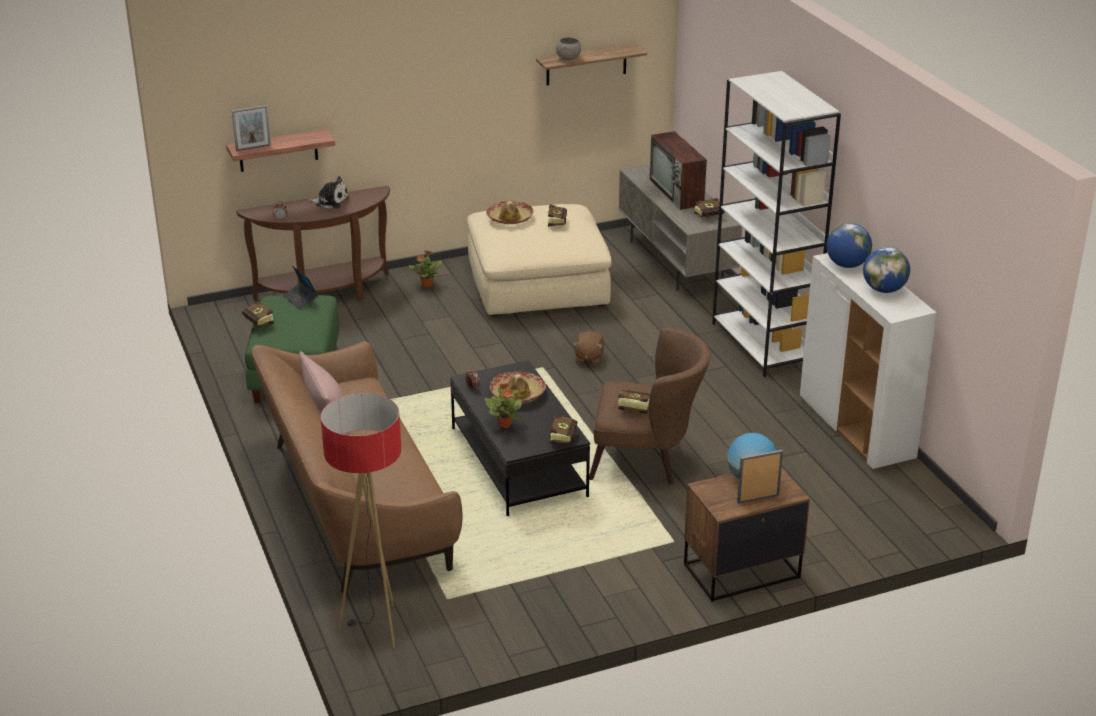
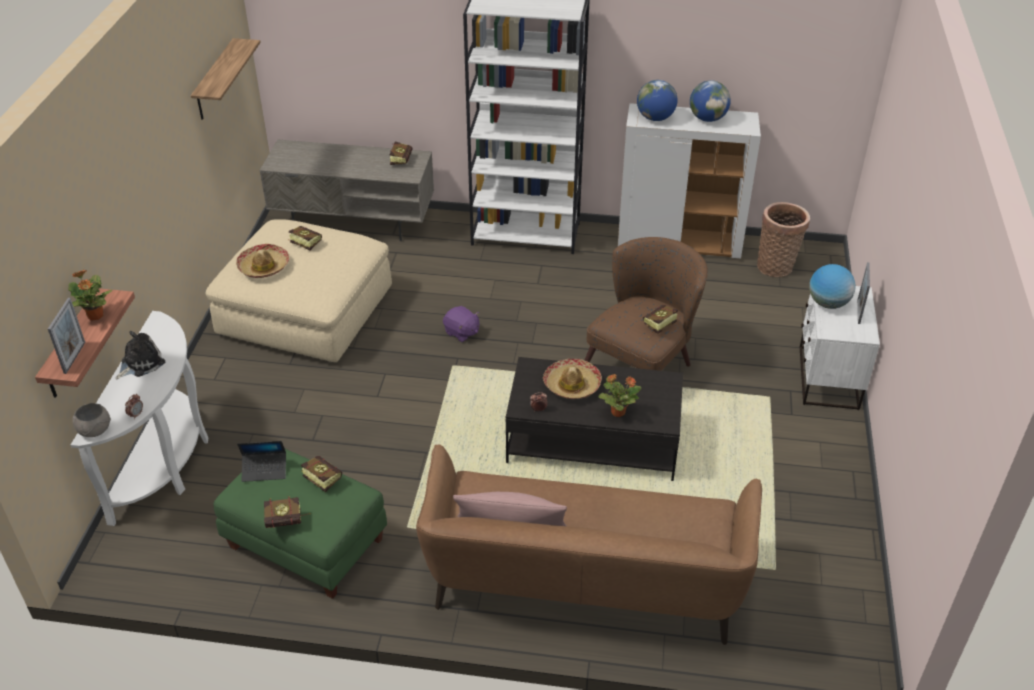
camera: 60 degrees left, 10 degrees up
(325, 294) = (166, 462): brown console table -> white console table
(375, 628) = (793, 639): floor lamp -> none
(426, 285) = (230, 383): potted plant -> potted plant (95, 316)
(564, 436) = (663, 384): book -> book (320, 478)
(568, 58) = (216, 79): grey bowl -> grey bowl (95, 431)
(588, 358) = (461, 333): brown plush toy -> purple plush toy
(677, 193) = (340, 159): television -> none
(740, 571) = (827, 378): brown nightstand -> white nightstand
(892, 496) = (776, 266): none -> basket

